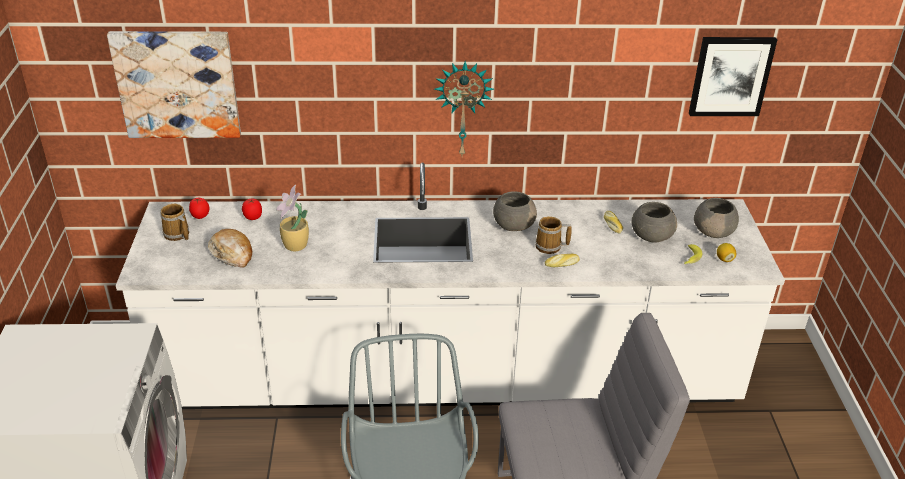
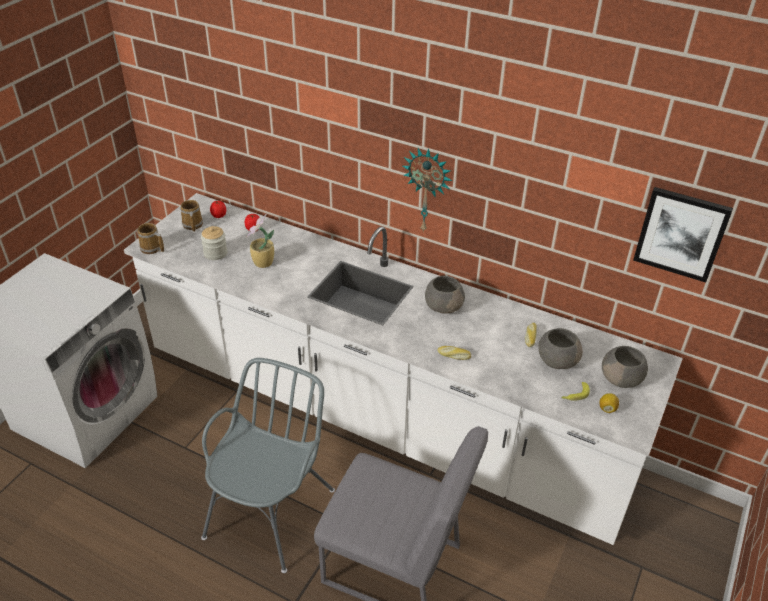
camera: 30 degrees right, 5 degrees up
(177, 84) = (217, 107): picture -> none
(232, 254) = (215, 253): bread -> jar
(550, 247) = (457, 336): mug -> mug (152, 249)

